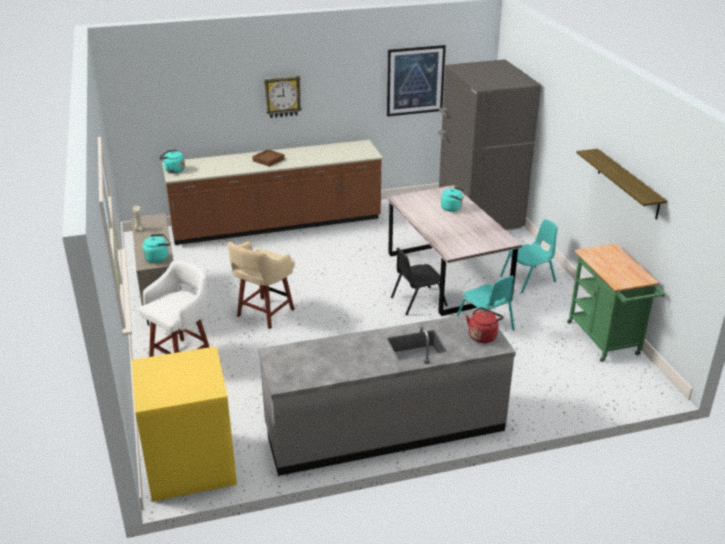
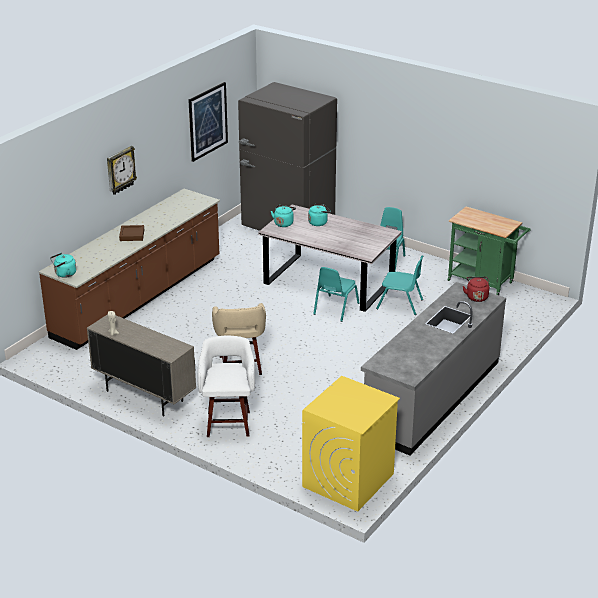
camera: 40 degrees left, 0 degrees up
(158, 257) = (171, 346): turquoise kettle -> turquoise kettle (284, 223)
(418, 301) = (335, 308): black chair -> turquoise chair
(628, 183) = (468, 158): shelf -> none

